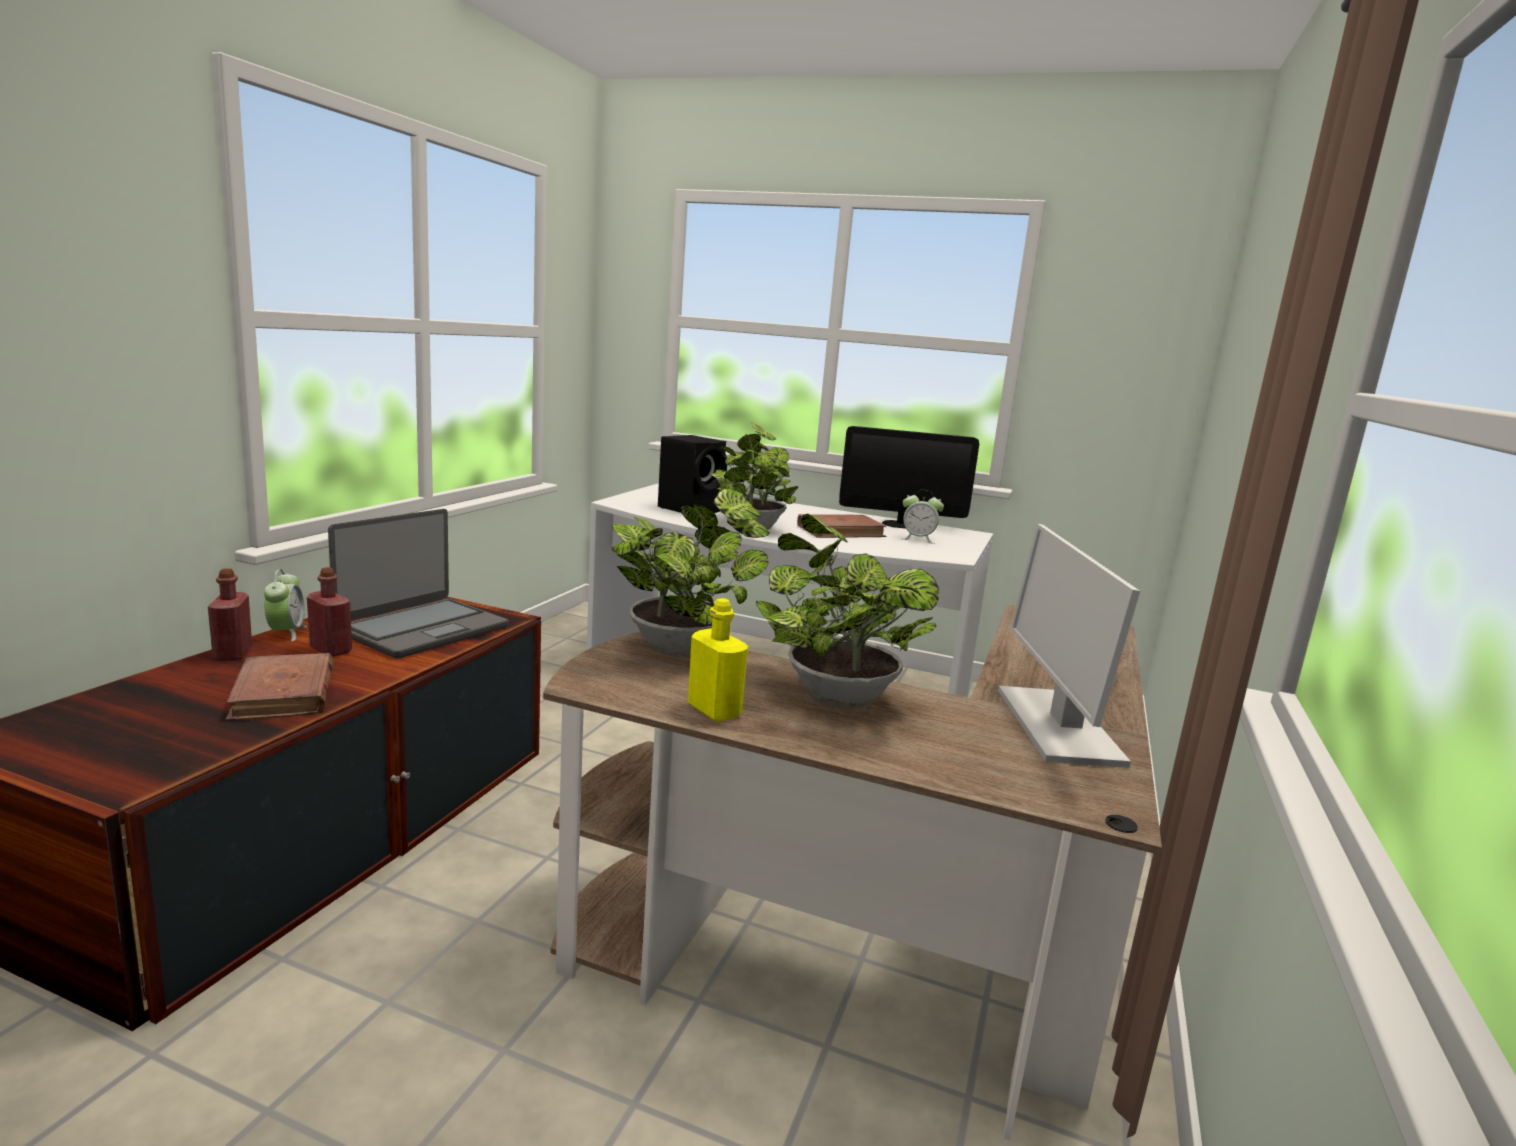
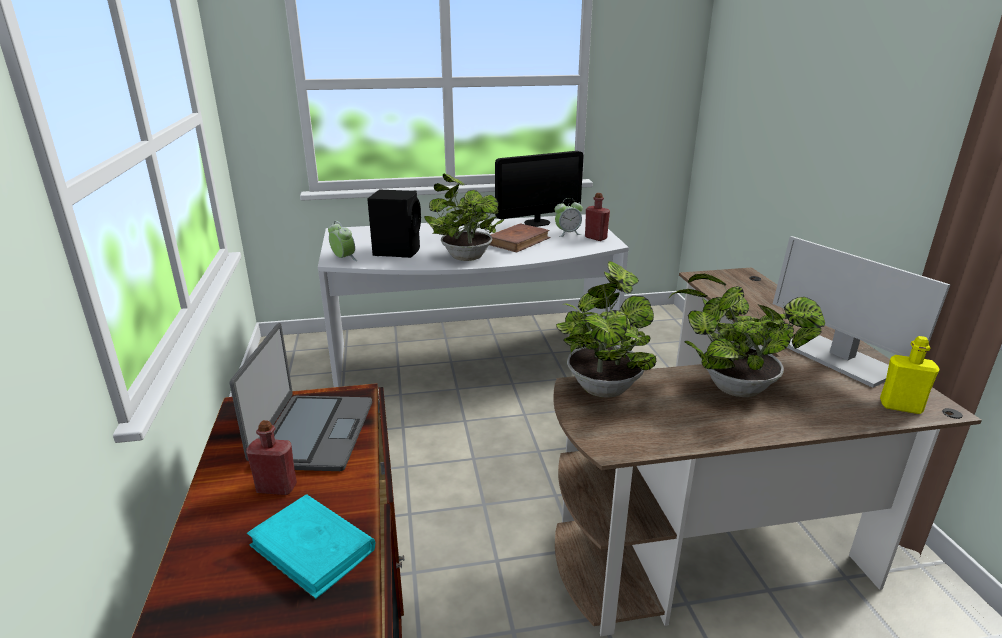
camera: 30 degrees left, 10 degrees up
(233, 654) = (200, 532): red bottle -> red bottle (595, 238)
(284, 693) = (313, 548): brown book -> turquoise book
(286, 633) = (209, 489): alarm clock -> alarm clock (343, 259)
(714, 710) = (704, 430): yellow bottle -> yellow bottle (900, 406)

